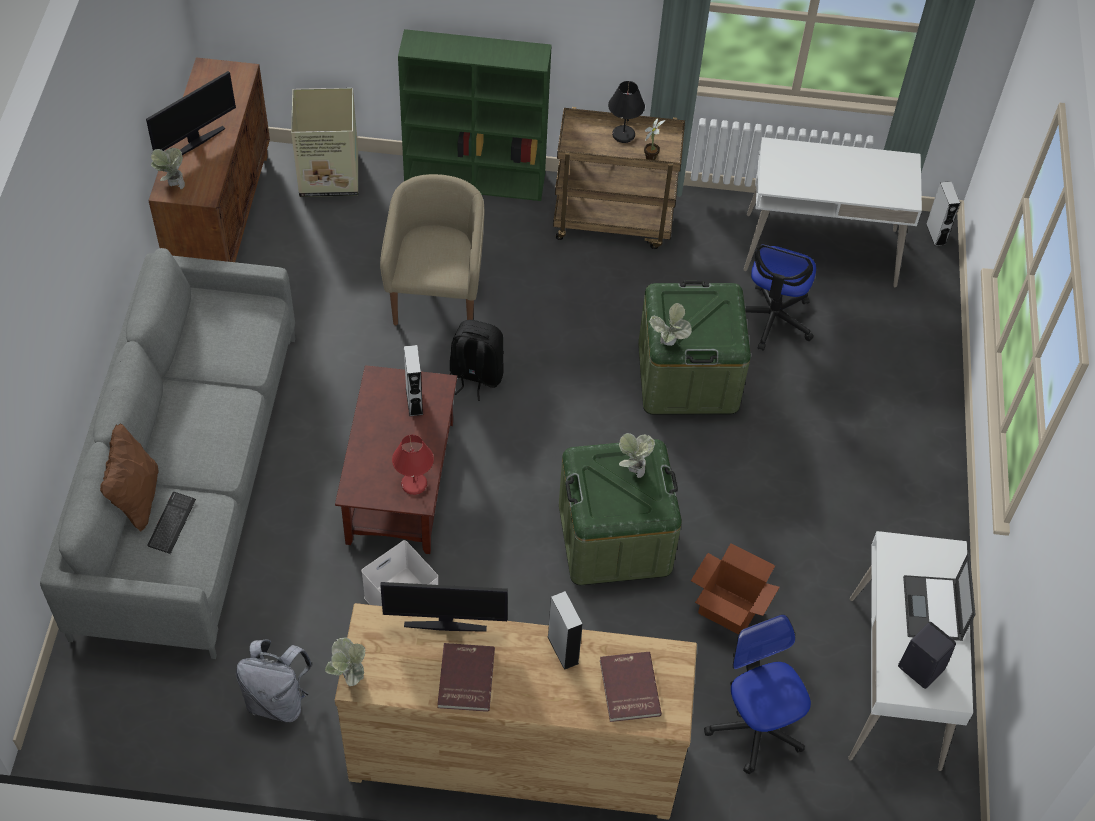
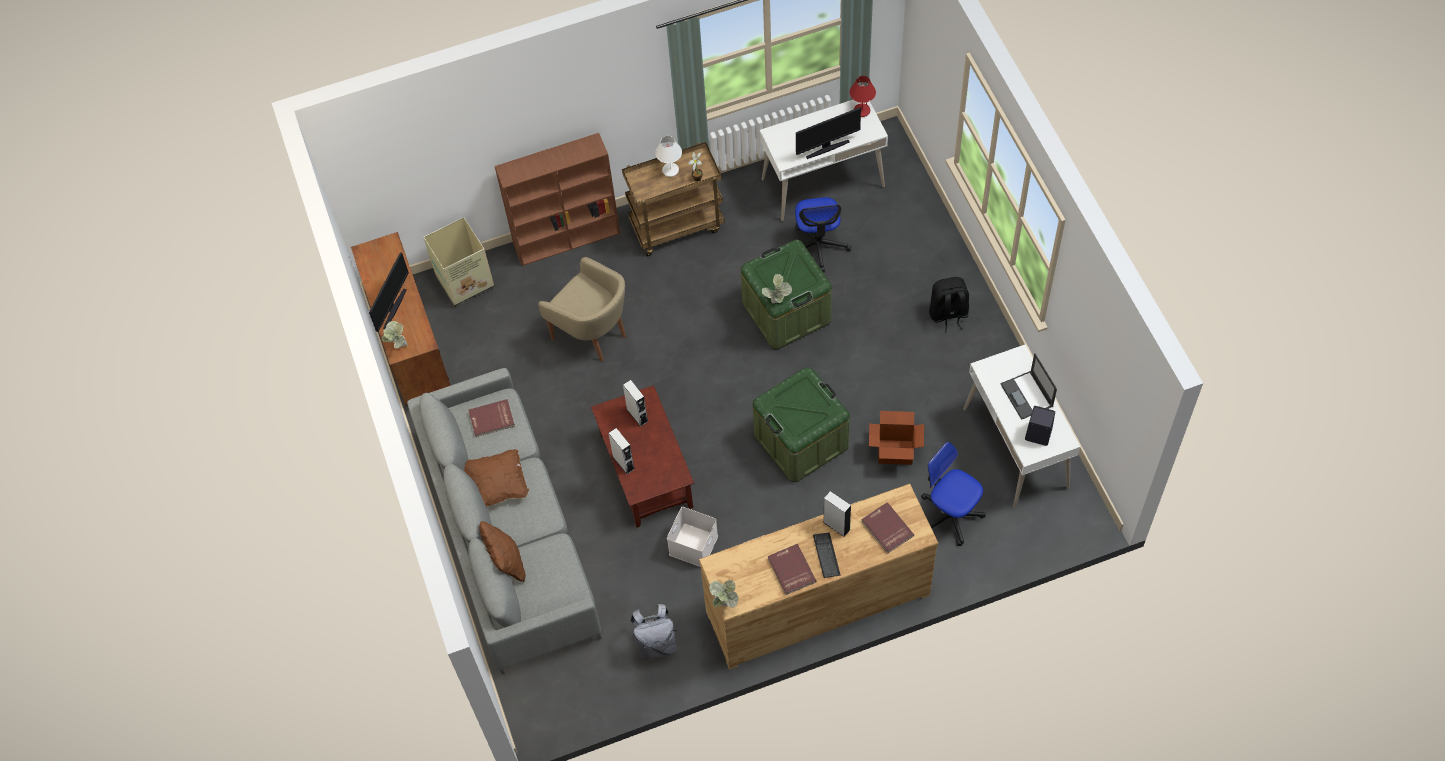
camera: 20 degrees left, 5 degrees up
(172, 523) = (539, 567): keyboard -> keyboard (826, 555)
(190, 402) = (498, 485): none -> brown pillow
(234, 323) = (492, 419): none -> red book
(413, 484) = (670, 469): red table lamp -> red table lamp (861, 111)
(437, 297) = (592, 334): beige armchair -> beige armchair turned 150 degrees clockwise
(445, 624) = (760, 544): monitor -> monitor (827, 148)
(475, 376) = (651, 377): black backpack -> black backpack (948, 314)
(476, 180) = (568, 238): green bookcase -> brown bookcase
(623, 135) = (670, 170): black table lamp -> white table lamp
(632, 469) = (801, 394): potted plant -> none
(935, 234) = (890, 136): grey speaker -> grey speaker (623, 463)

